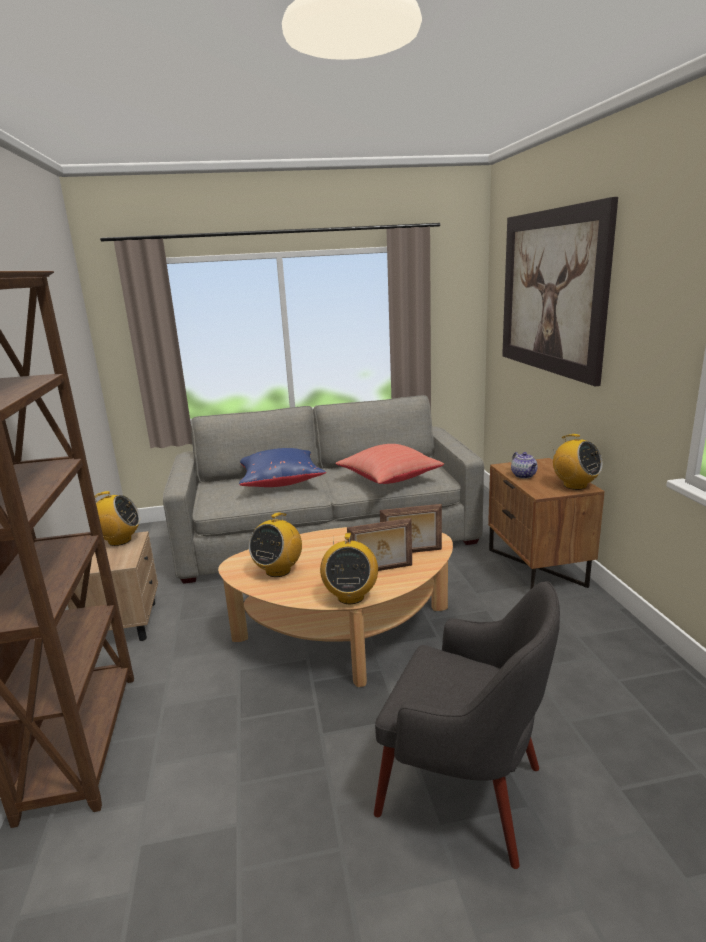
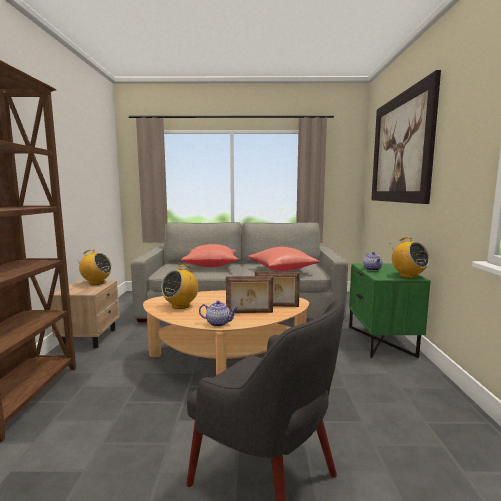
camera: 10 degrees right, 10 degrees down
(280, 482) = (211, 265): blue pillow -> red pillow
(350, 596) = (219, 323): radio -> teapot
(537, 567) = (381, 341): brown nightstand -> green nightstand

